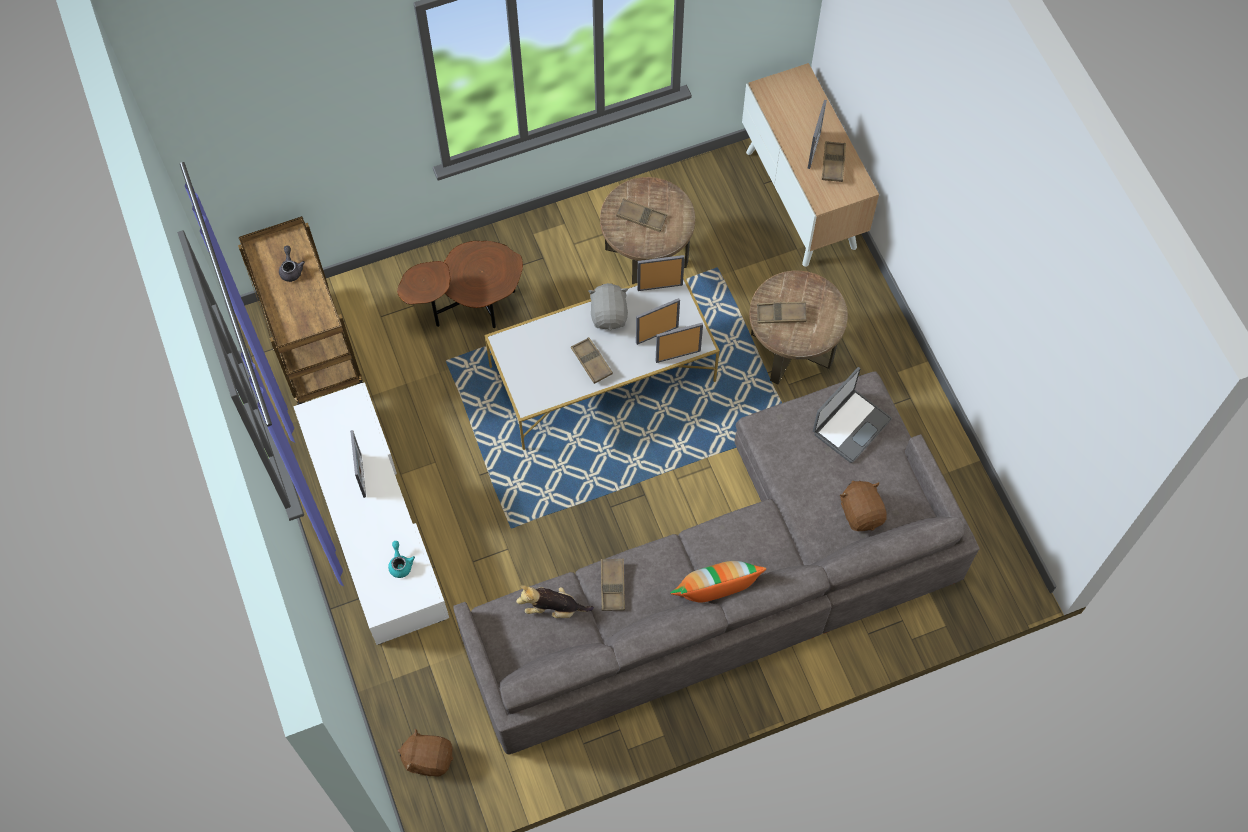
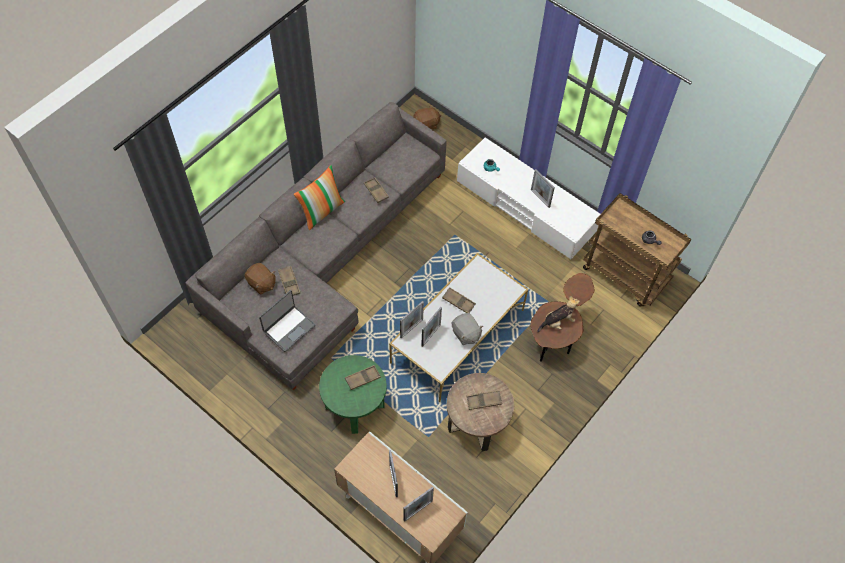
camera: 150 degrees right, 5 degrees down
(553, 608) = (399, 171): plush toy -> plush toy (557, 322)
(660, 287) = (446, 365): picture frame -> picture frame (418, 510)
(791, 348) = (355, 405): brown side table -> green side table
(833, 164) = (375, 476): brown tray -> brown tray (289, 282)
(850, 425) = (289, 328): laptop -> laptop turned 150 degrees counterclockwise

